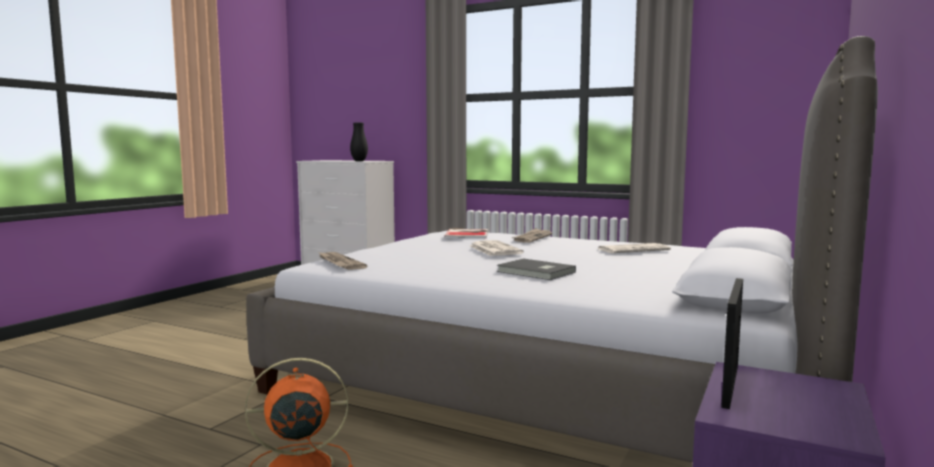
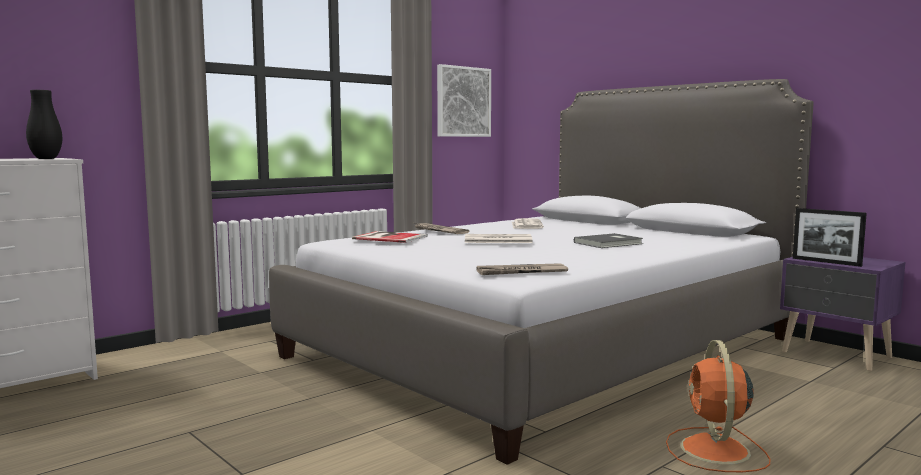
camera: 70 degrees left, 0 degrees up
(756, 105) = (463, 102): none -> picture

